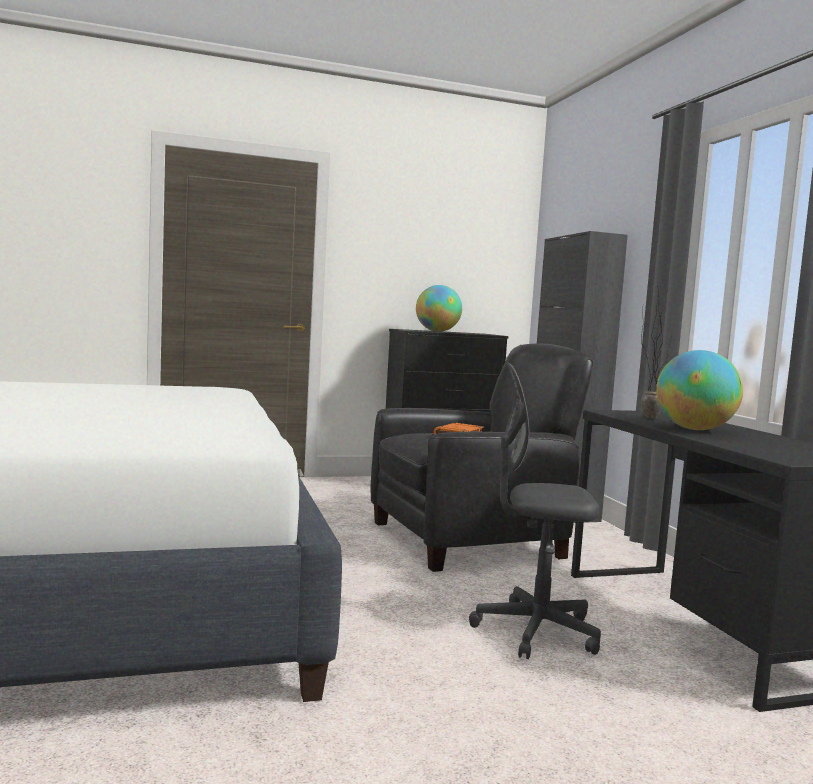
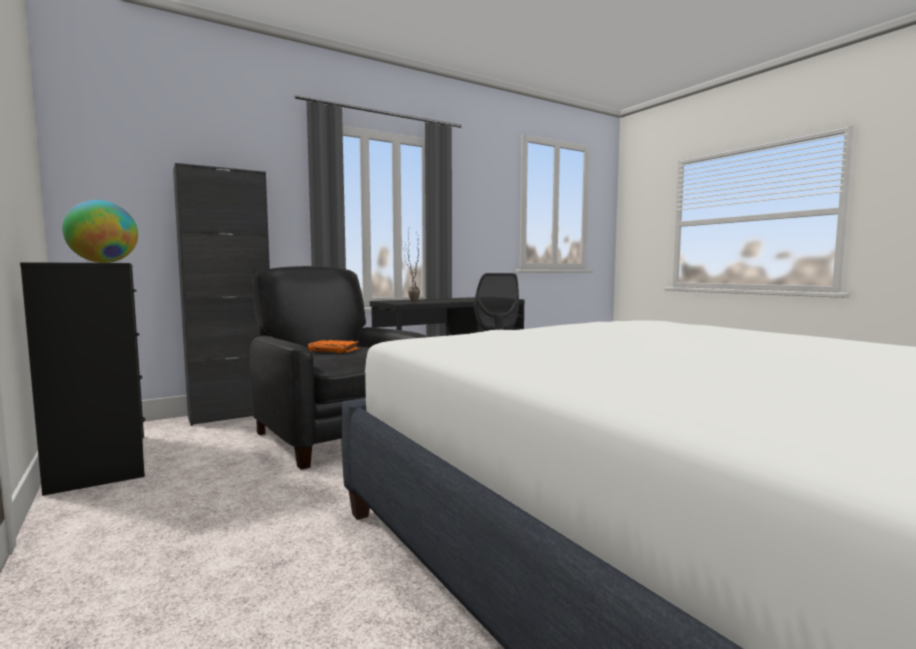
camera: 105 degrees left, 0 degrees up
(694, 429) = (448, 300): globe -> none

